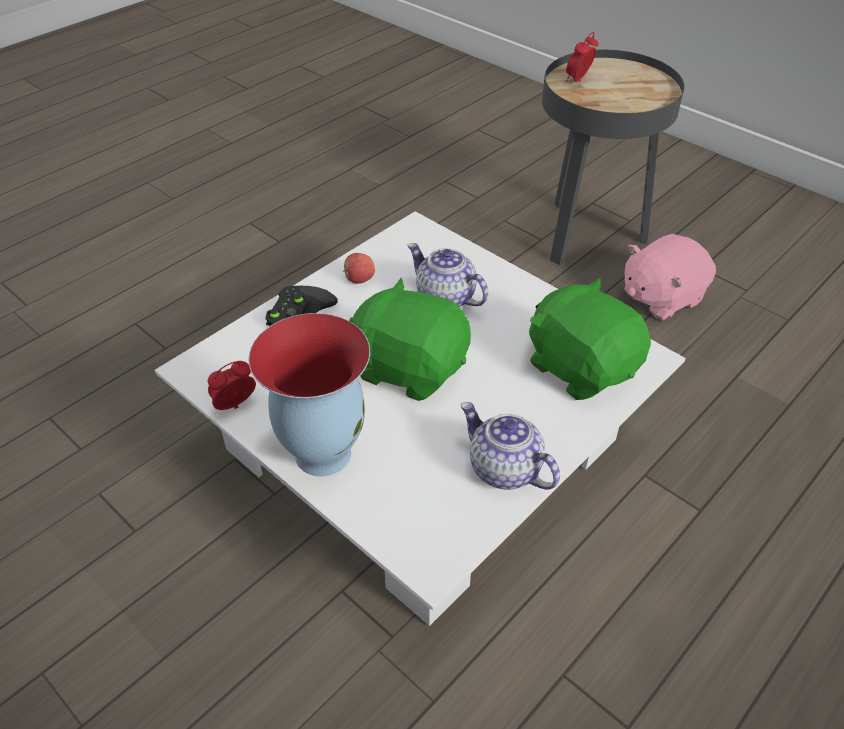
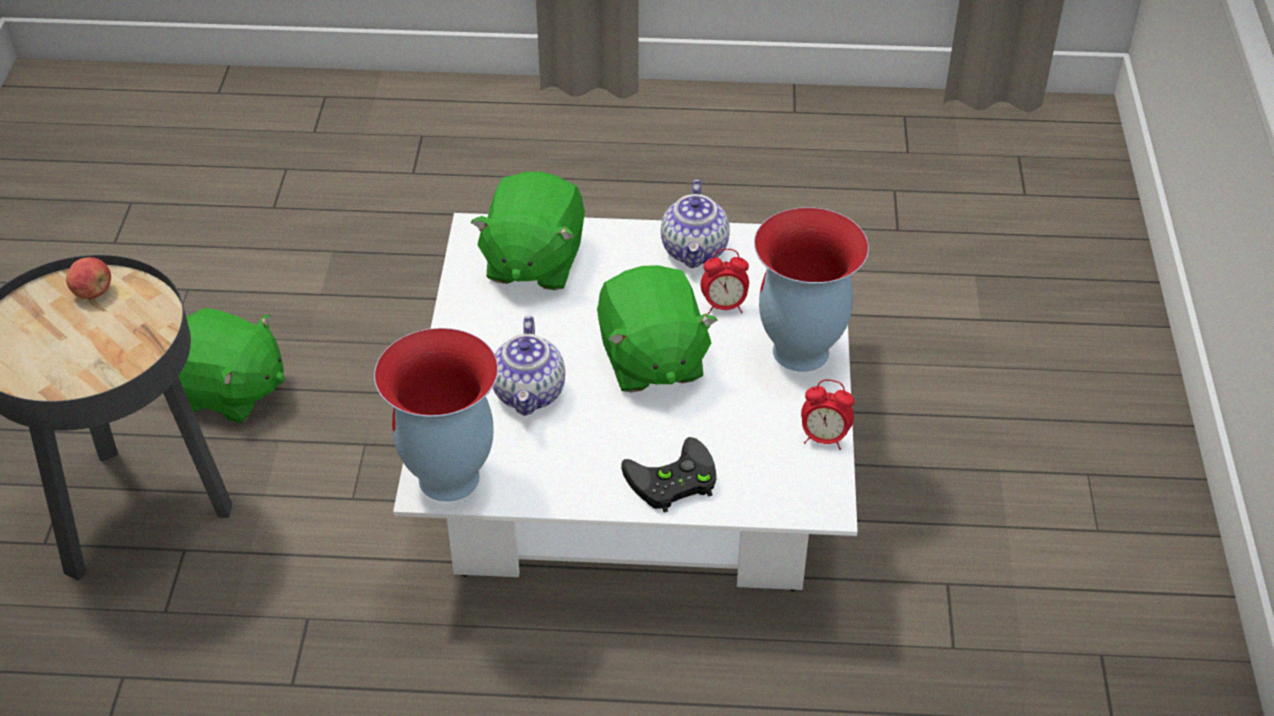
camera: 130 degrees left, 0 degrees up
(359, 279) = (569, 474): apple -> apple (93, 292)
(412, 237) = (449, 479): none -> vase
(578, 81) = (83, 370): alarm clock -> alarm clock (724, 306)
(660, 297) = (228, 392): pink plush toy -> green plush toy

